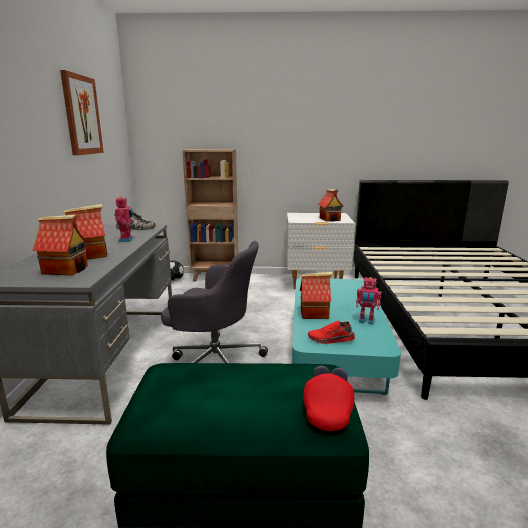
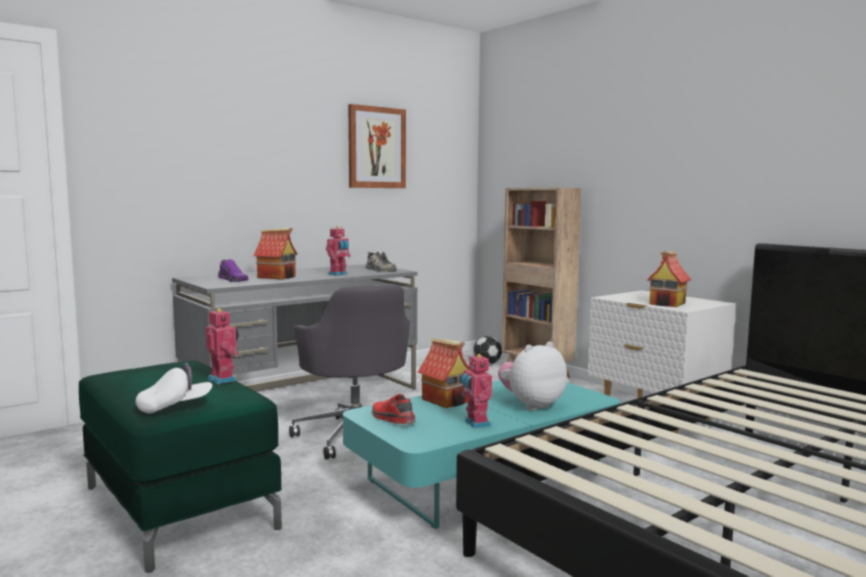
camera: 50 degrees right, 10 degrees down
(66, 270) = (234, 280): toy house -> purple shoe
(265, 367) = (223, 379): none -> toy robot
(327, 410) = (175, 406): red cap -> white cap
(351, 298) = (531, 405): none -> plush toy

